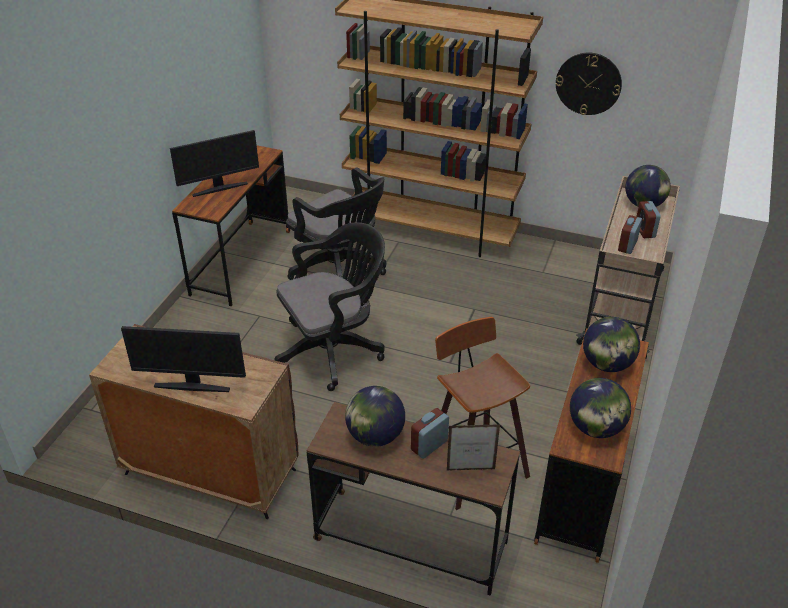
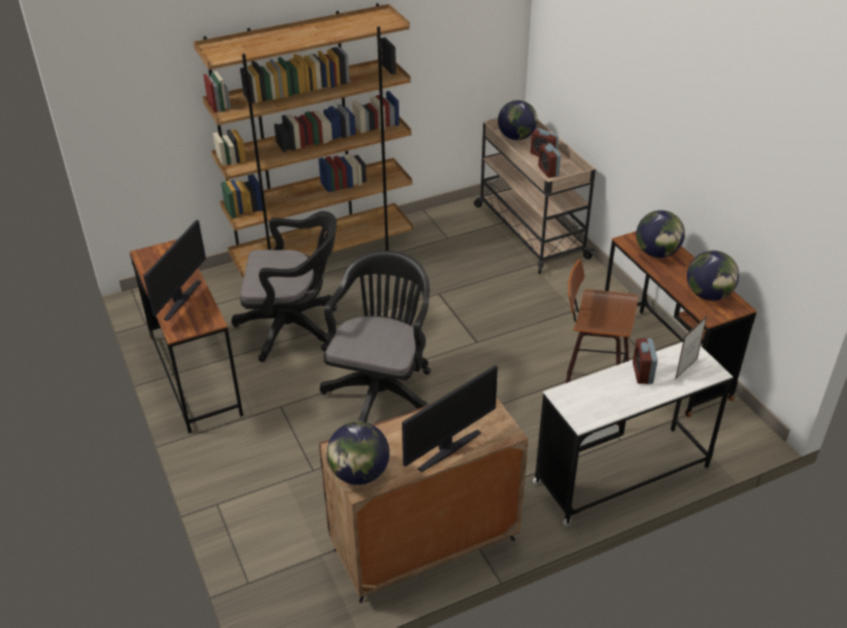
camera: 45 degrees left, 0 degrees up
(375, 436) = (604, 392): globe -> globe (359, 474)
(410, 541) = (621, 475): brown desk -> white desk
(588, 83) = (431, 52): wall clock -> none

